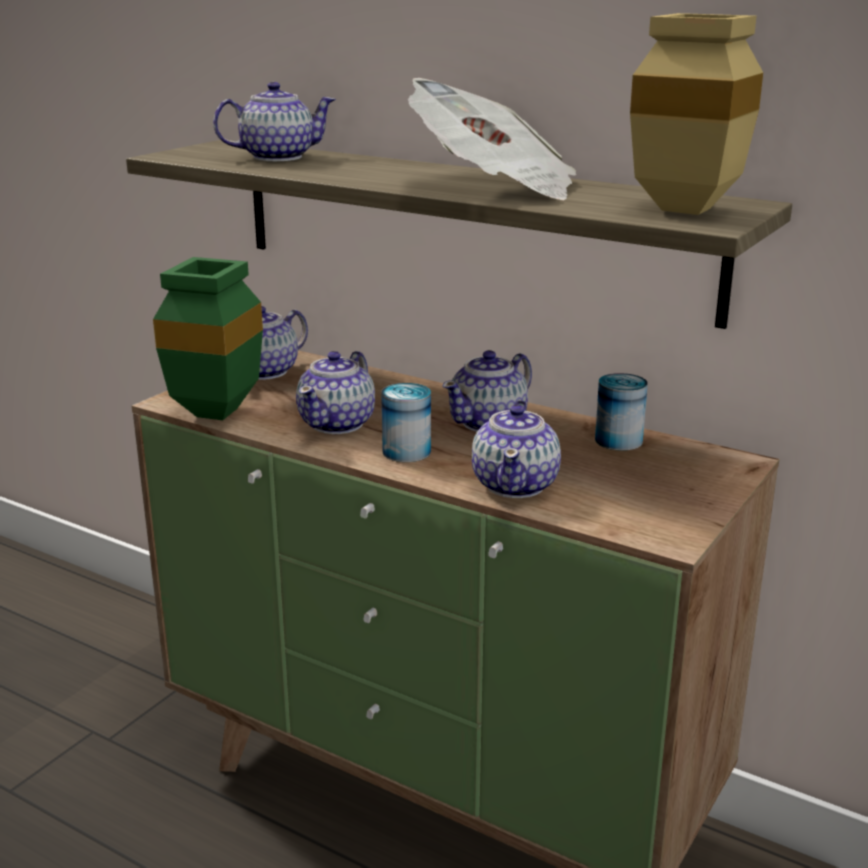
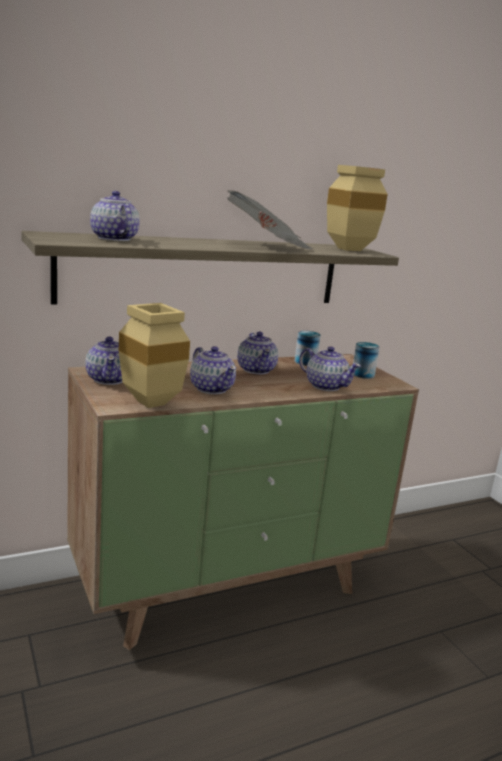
camera: 60 degrees left, 5 degrees down
(217, 415) = (154, 403): green vase -> beige vase
(276, 157) = (114, 239): teapot -> teapot turned 45 degrees counterclockwise
(406, 451) = (265, 389): can -> can (363, 374)

